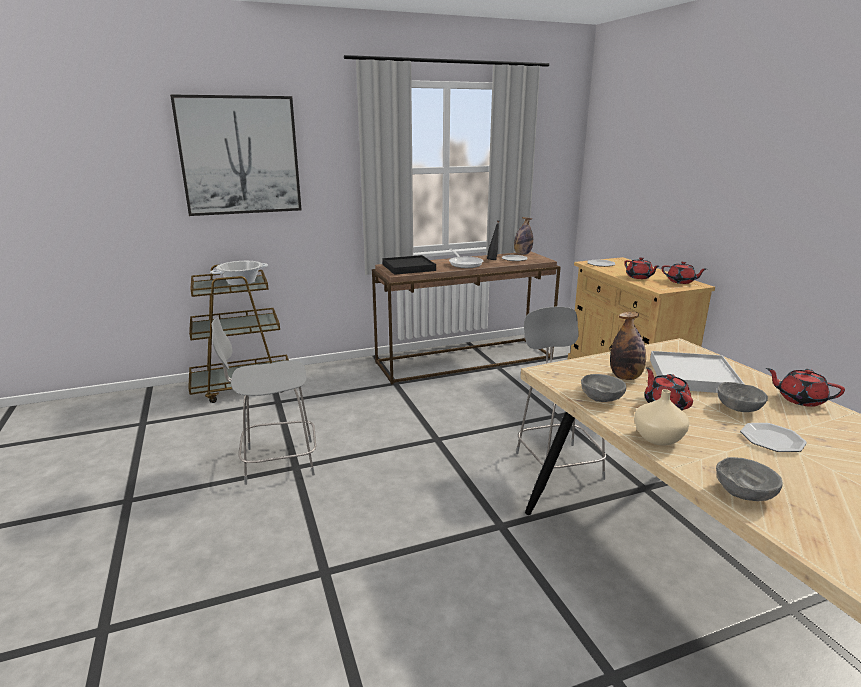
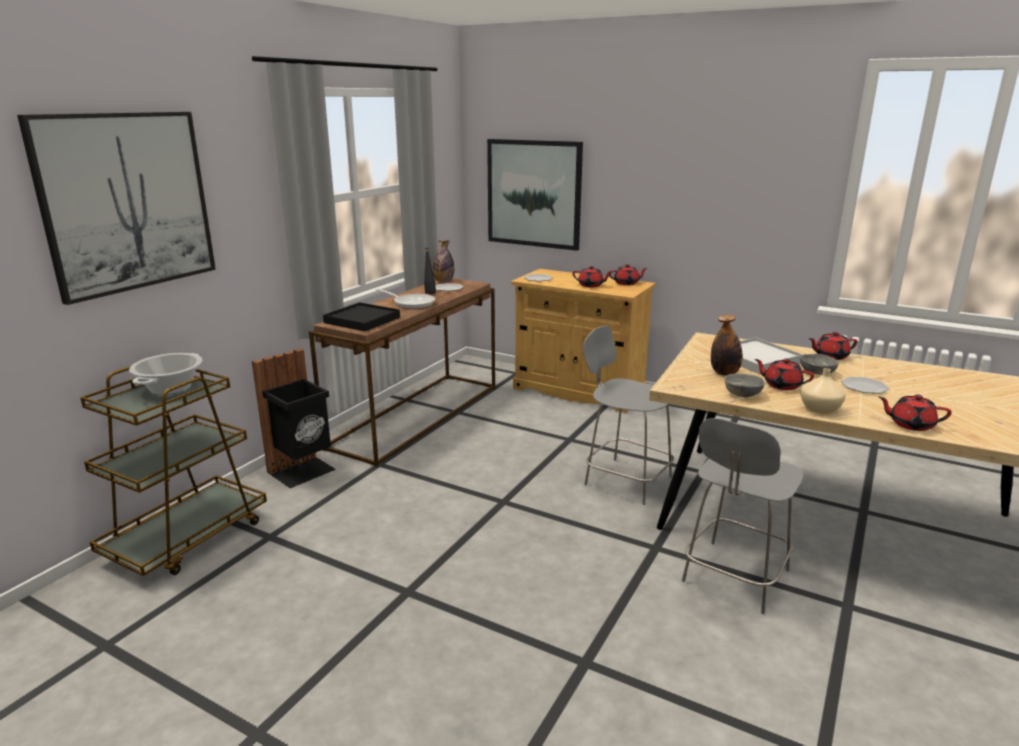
camera: 40 degrees left, 0 degrees up
(276, 462) = (377, 597): grey stool -> grey stool (734, 578)
(347, 372) = (303, 471): none -> black trash can
(629, 184) = (534, 194): none -> picture
(743, 493) = (910, 424): grey bowl -> red teapot

